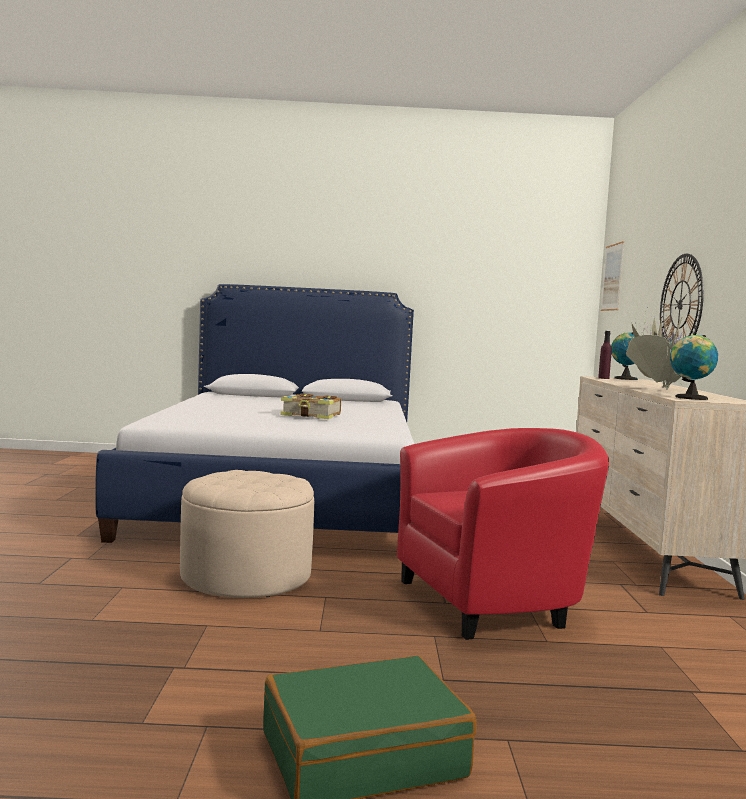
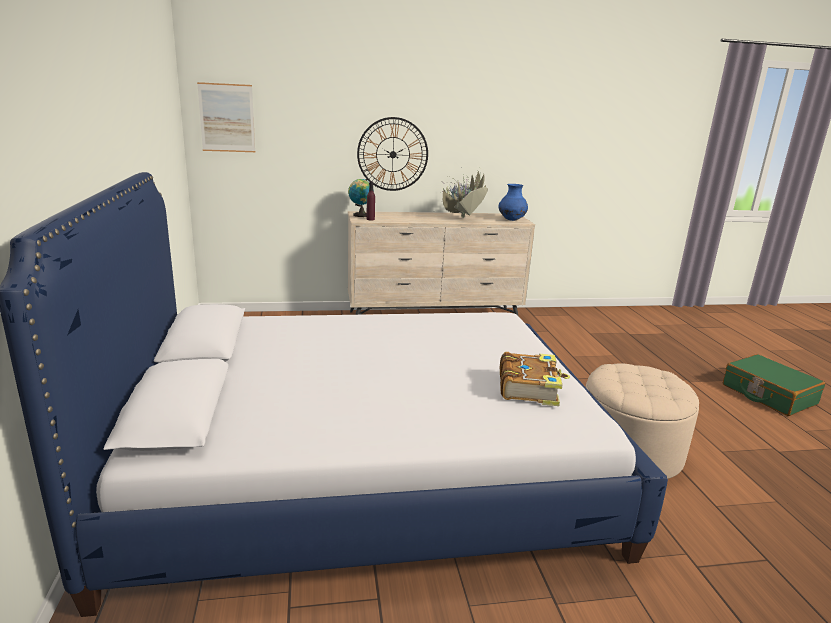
camera: 100 degrees left, 15 degrees up
(312, 416) = (425, 349): book -> book (529, 388)
(496, 602) = (575, 364): red armchair -> none
(689, 398) = (511, 220): globe -> blue vase

